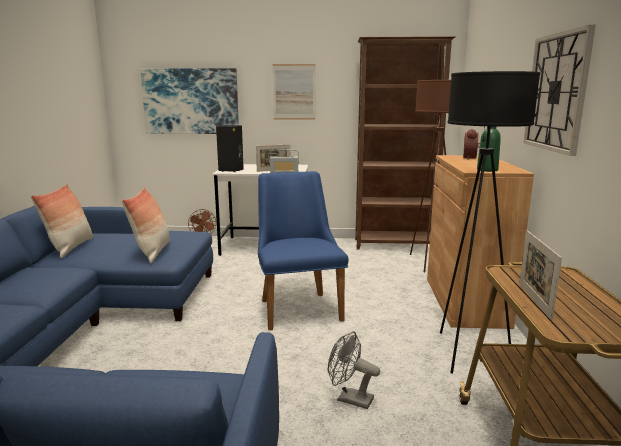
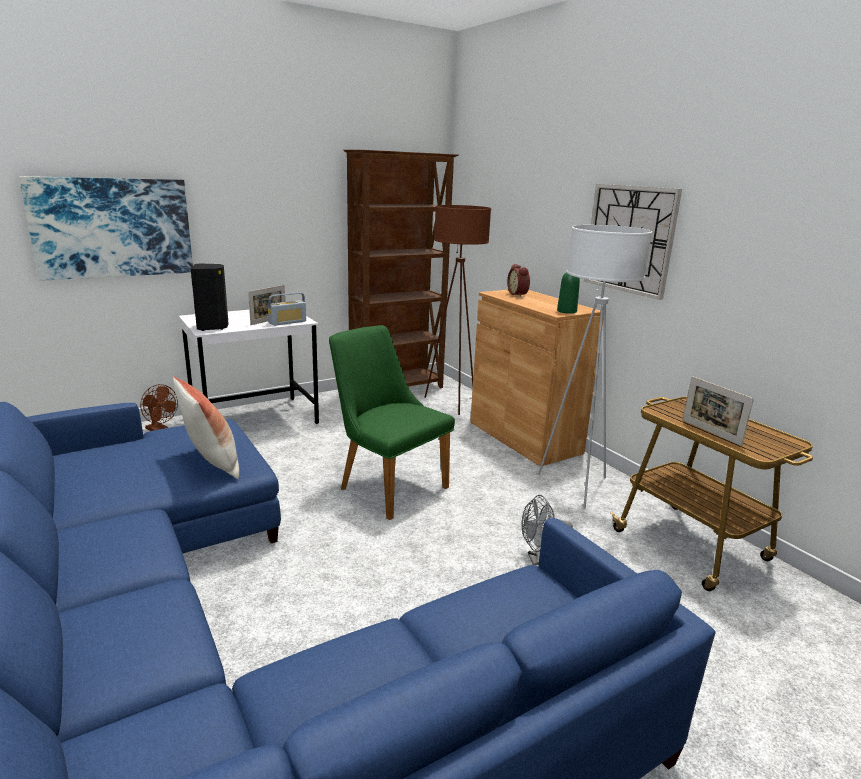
camera: 35 degrees left, 5 degrees up
(70, 247) = (72, 486): pillow -> none
(294, 92) = (266, 212): picture -> none
(297, 306) = (386, 485): blue chair -> green chair
(466, 353) = (575, 486): black floor lamp -> white floor lamp

